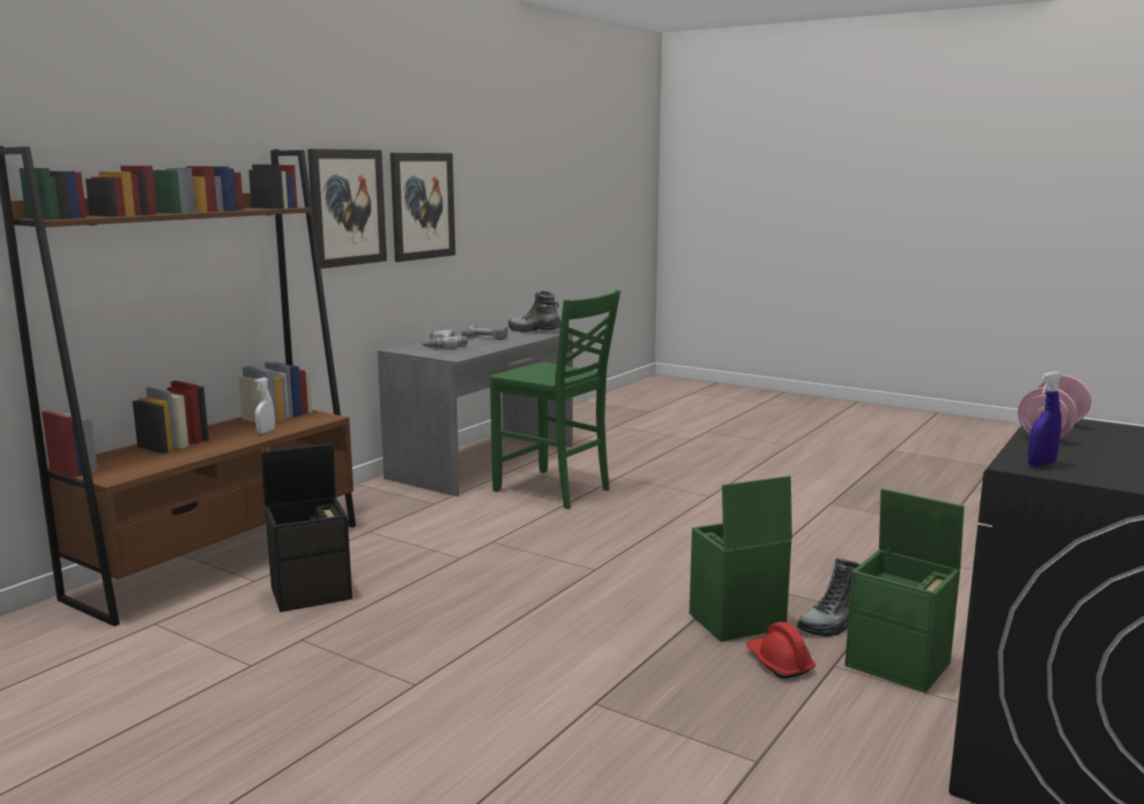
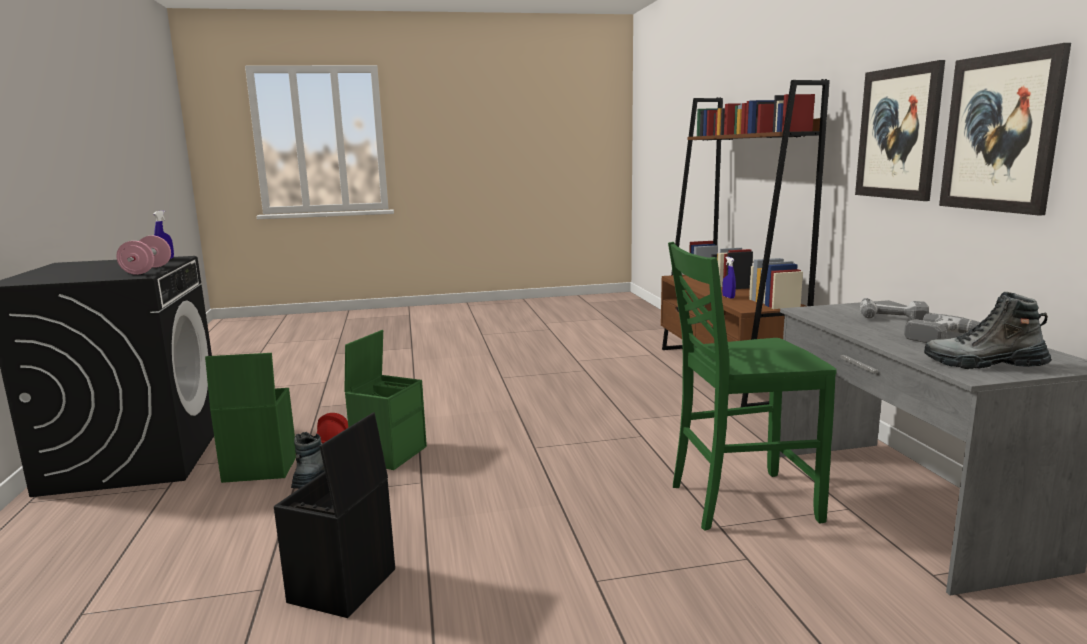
camera: 135 degrees right, 0 degrees up
(266, 431) = (728, 297): white spray bottle -> blue spray bottle
(312, 592) = (638, 380): black storage box -> black storage box (343, 587)
(534, 331) = (983, 365): boot -> boot turned 135 degrees counterclockwise

